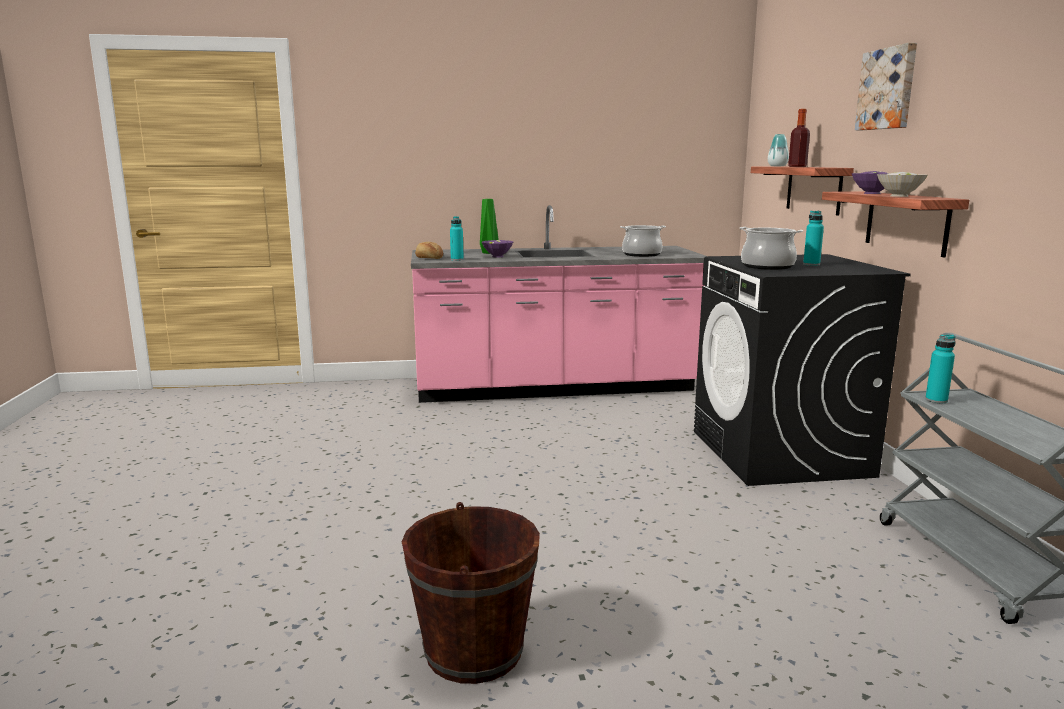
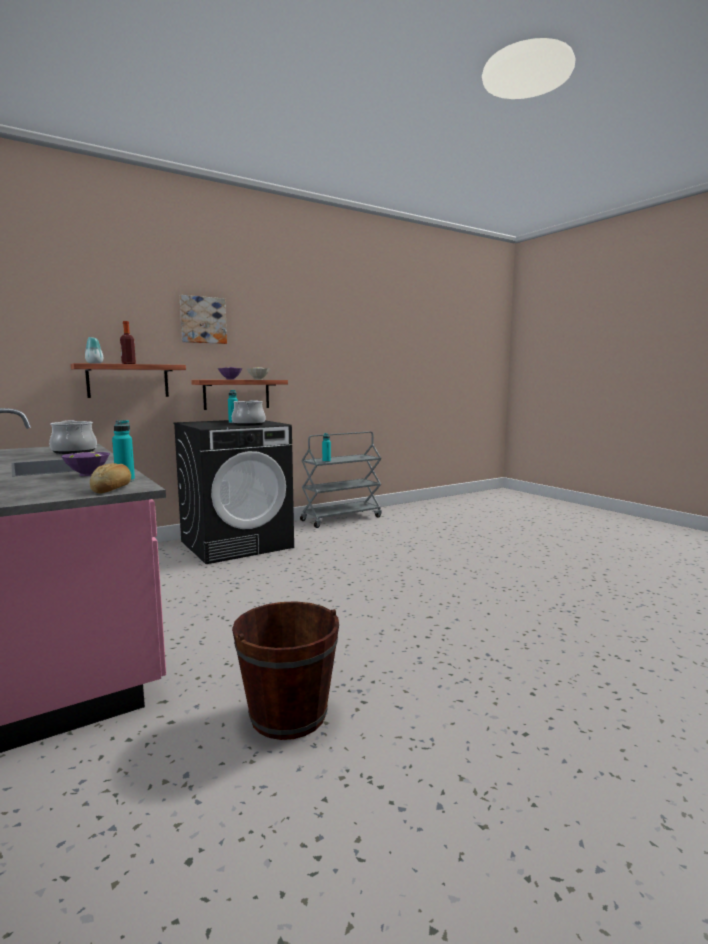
camera: 115 degrees left, 5 degrees down
(474, 651) = (514, 574): brown bucket -> brown bucket (288, 715)
(488, 253) = (39, 480): green vase -> none

